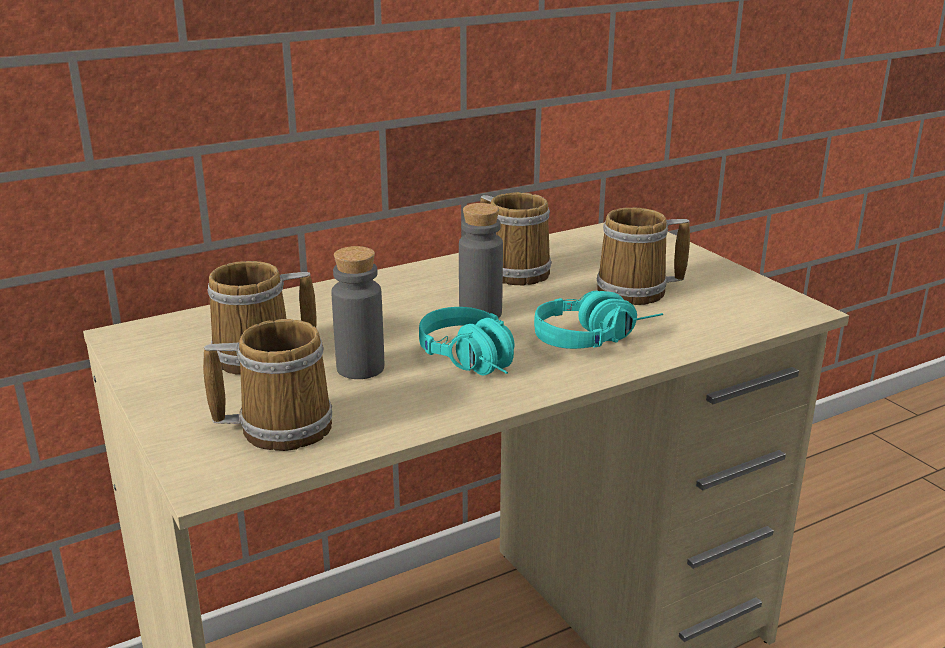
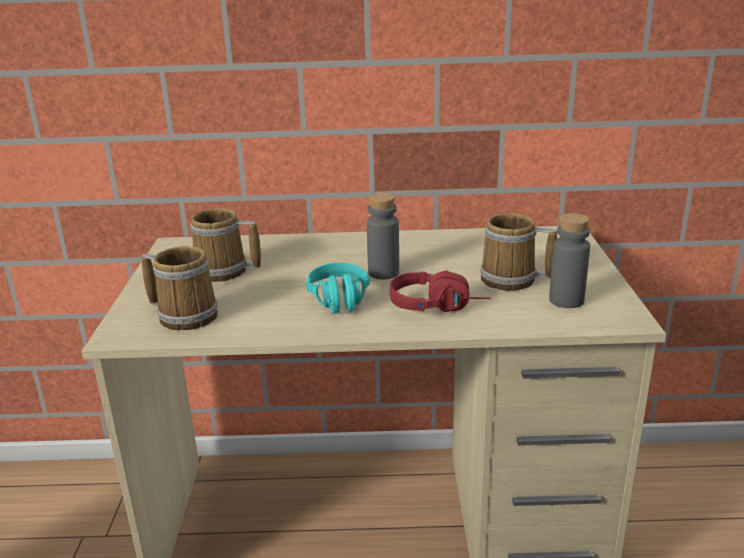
camera: 30 degrees right, 0 degrees up
(360, 368) = (269, 291): grey bottle -> grey bottle (566, 300)
(515, 271) = (443, 249): mug -> none
(595, 338) = (439, 306): turquoise headphones -> red headphones

